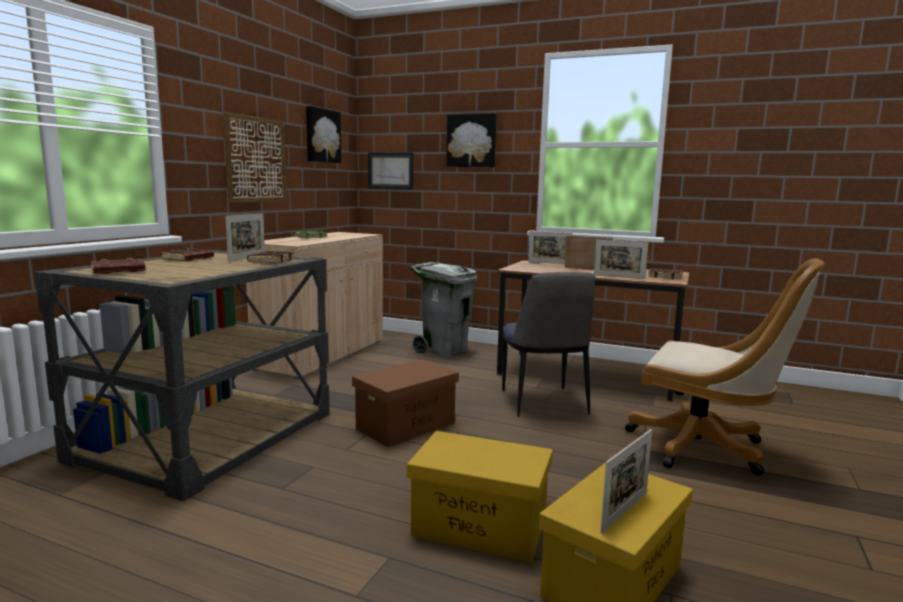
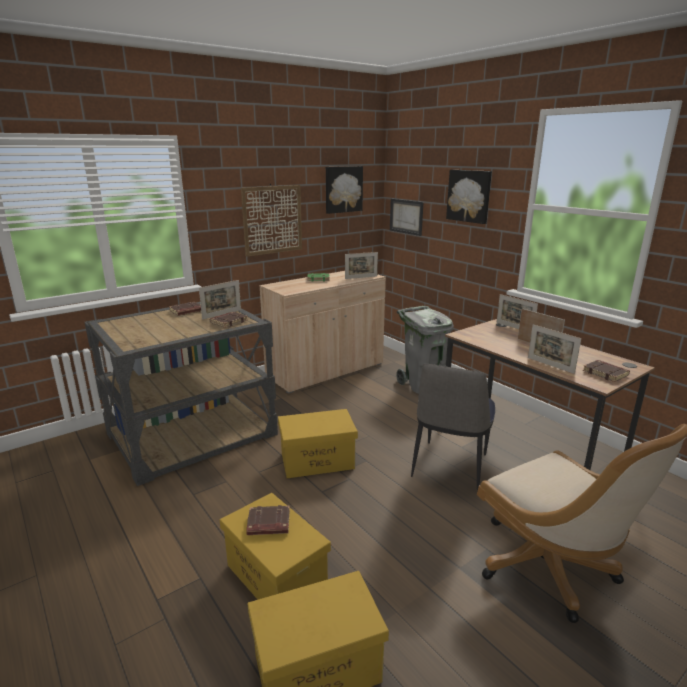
camera: 30 degrees right, 10 degrees up
(118, 271) = (123, 327): brown book -> brown book (268, 524)
(406, 425) = (318, 461): brown storage box -> yellow storage box
(624, 512) = (304, 629): picture frame -> picture frame (361, 277)

